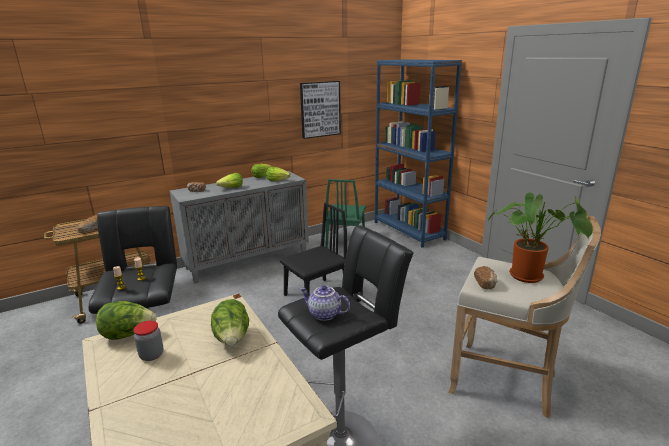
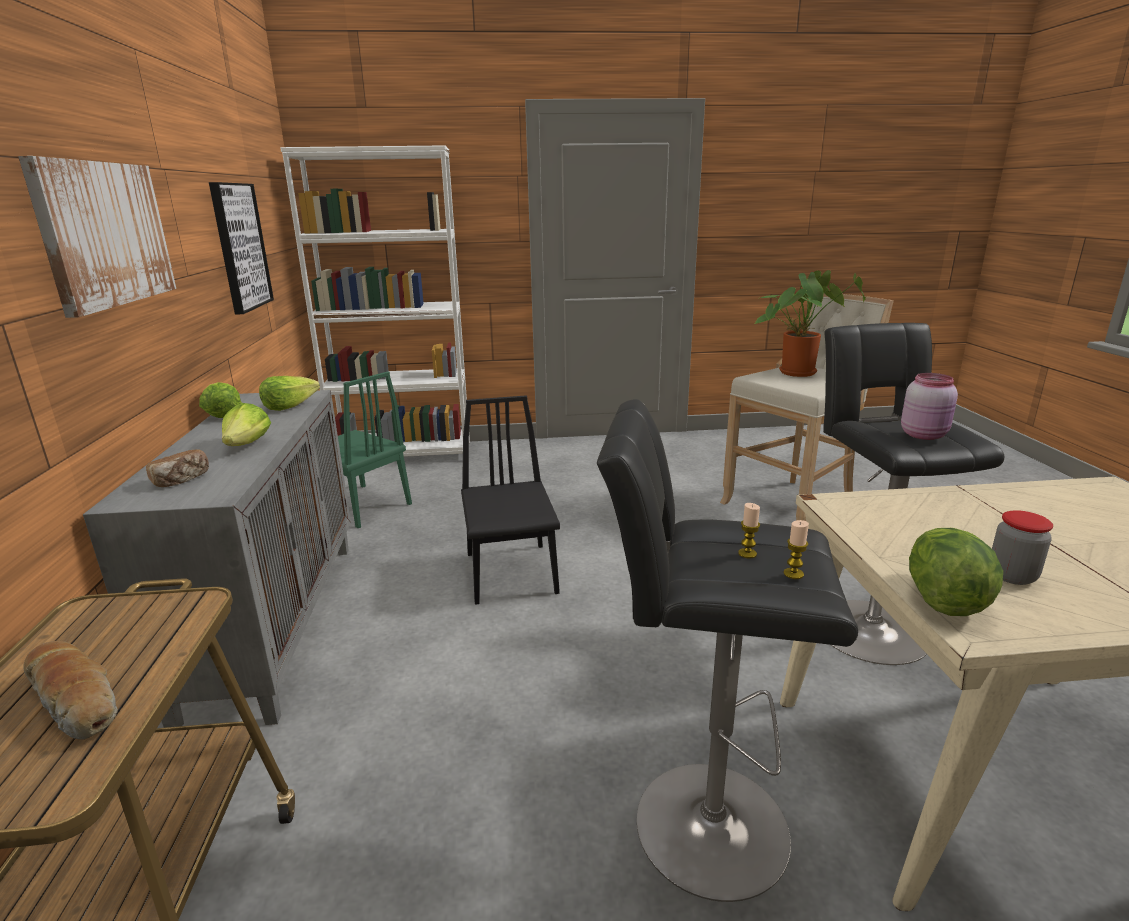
camera: 65 degrees left, 0 degrees up
(214, 106) = (105, 234): none -> picture
(232, 339) = (952, 510): lettuce -> none
(324, 314) = (924, 435): teapot -> pink jar
(408, 230) = (404, 454): blue bookcase -> white bookcase
(485, 284) = (807, 387): bread -> none

